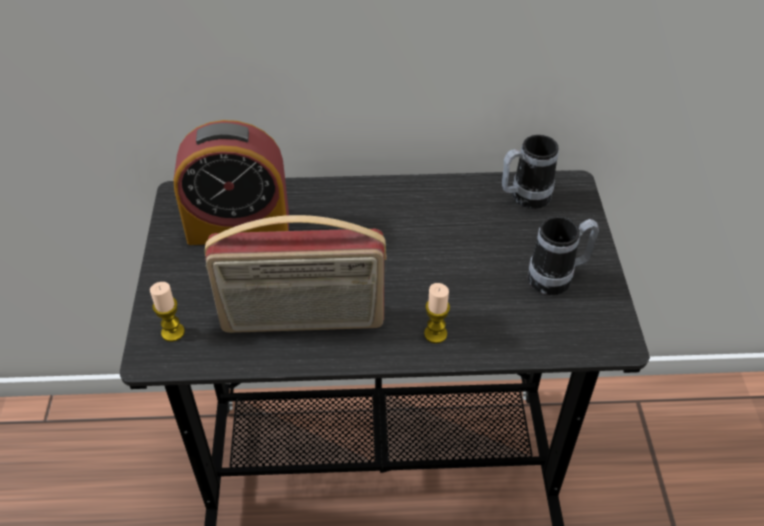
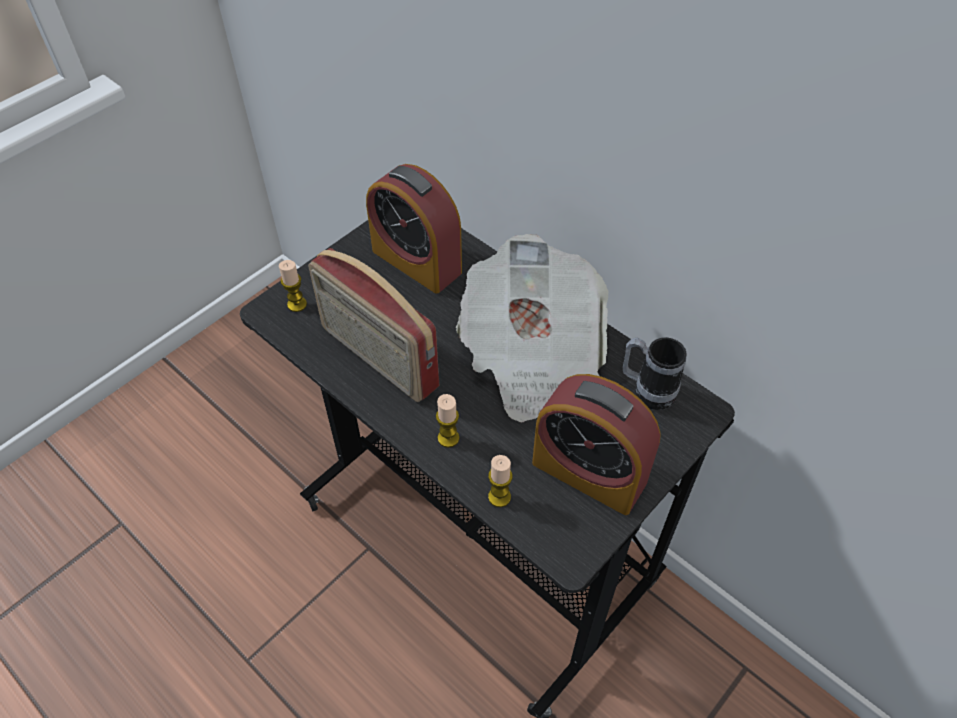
camera: 45 degrees right, 5 degrees up
(419, 231) = (532, 356): none -> newspaper
(524, 343) = (499, 497): none -> candle
(557, 278) = (589, 472): mug -> alarm clock

